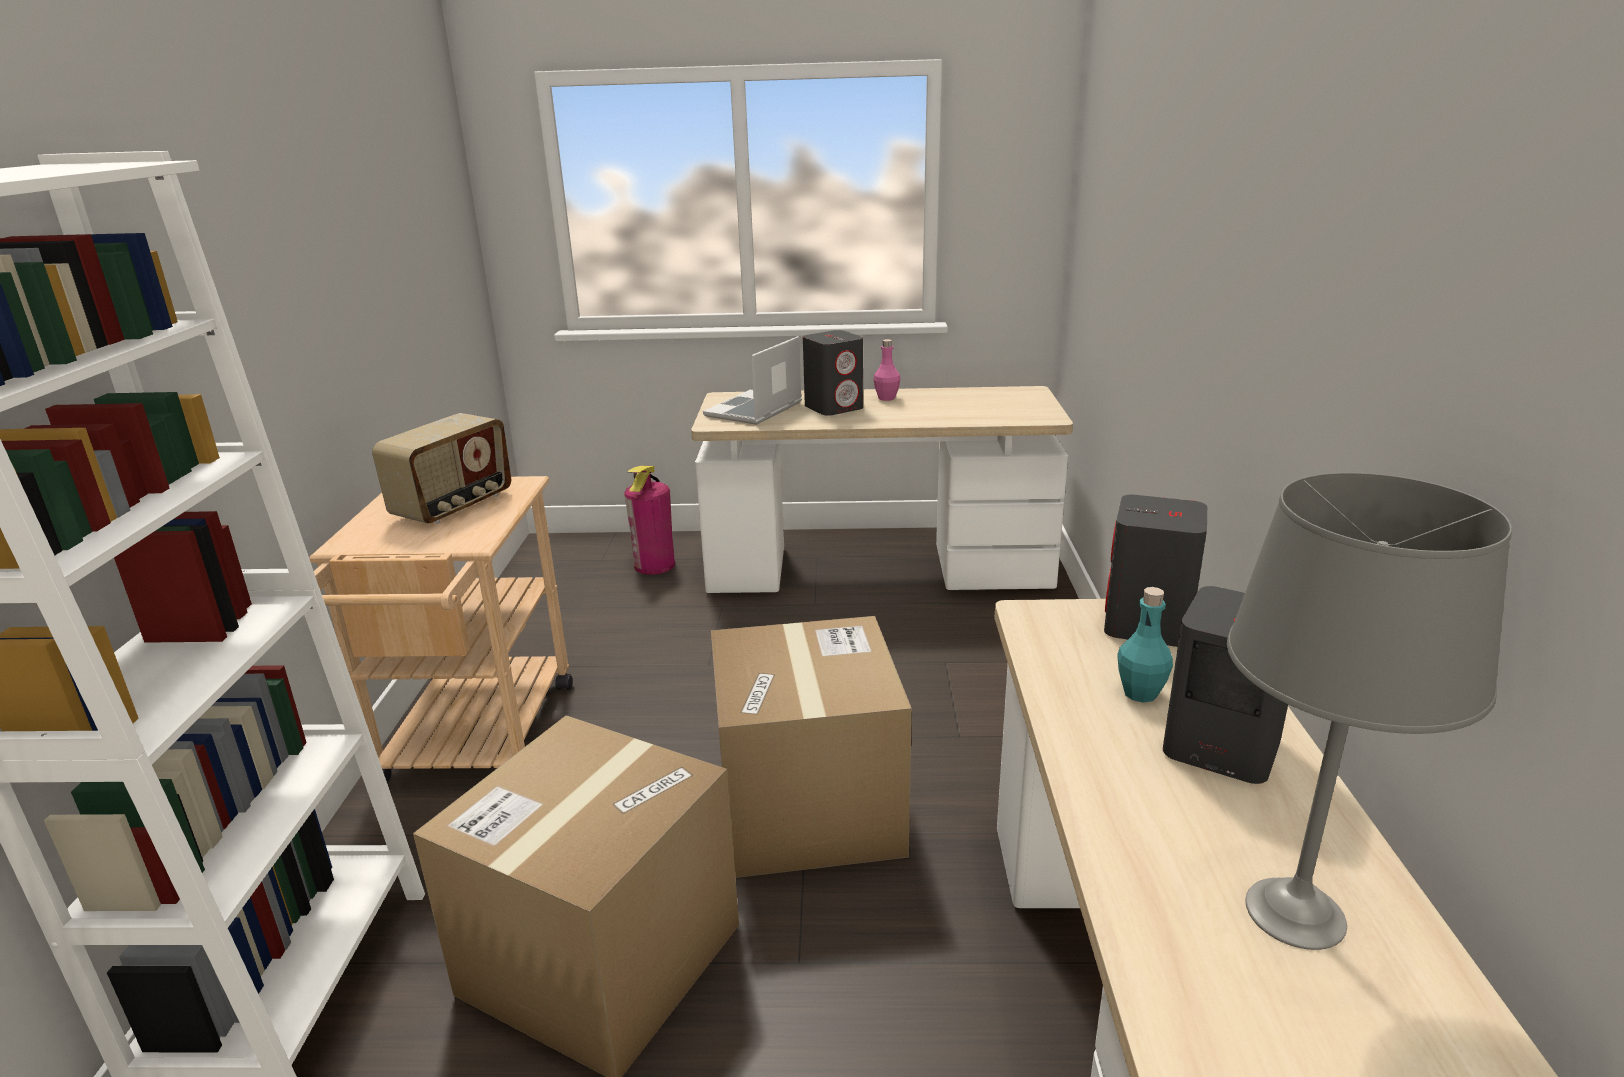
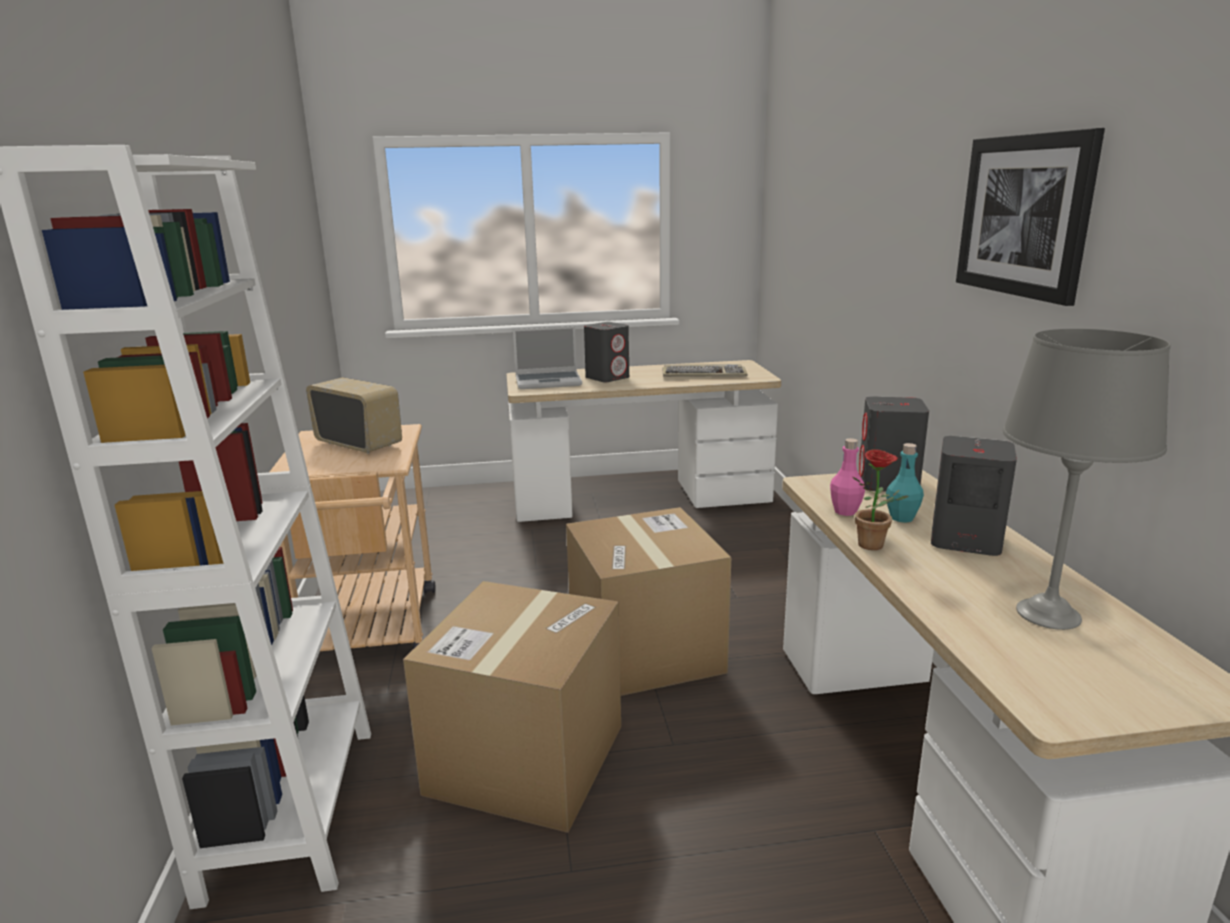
camera: 10 degrees left, 5 degrees down
(454, 506) = (359, 444): radio -> radio turned 75 degrees counterclockwise
(655, 565) = (469, 507): fire extinguisher -> none
(754, 410) = (549, 381): laptop -> laptop turned 120 degrees counterclockwise
(886, 398) = (642, 371): pink bottle -> pink bottle (845, 511)
(968, 408) = (704, 374): none -> keyboard
(1076, 745) = (875, 546): none -> potted plant
(1368, 242) = (1024, 215): none -> picture

